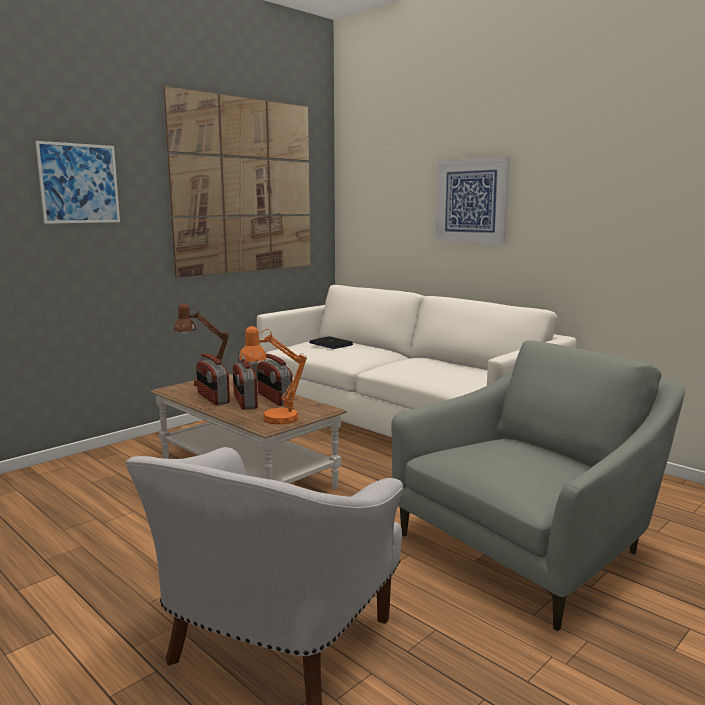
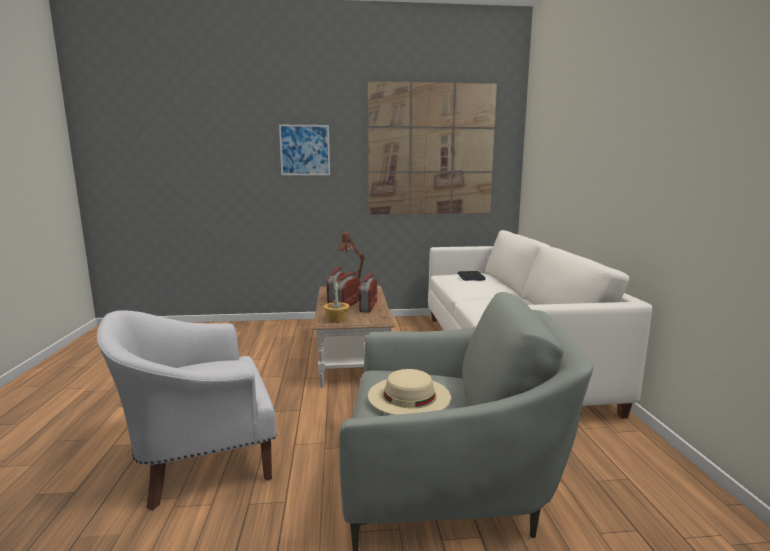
camera: 40 degrees right, 0 degrees up
(273, 419) = (337, 319): orange table lamp -> potted plant
(471, 201) = (595, 158): picture -> none
(514, 461) = (409, 395): none -> beige hat

